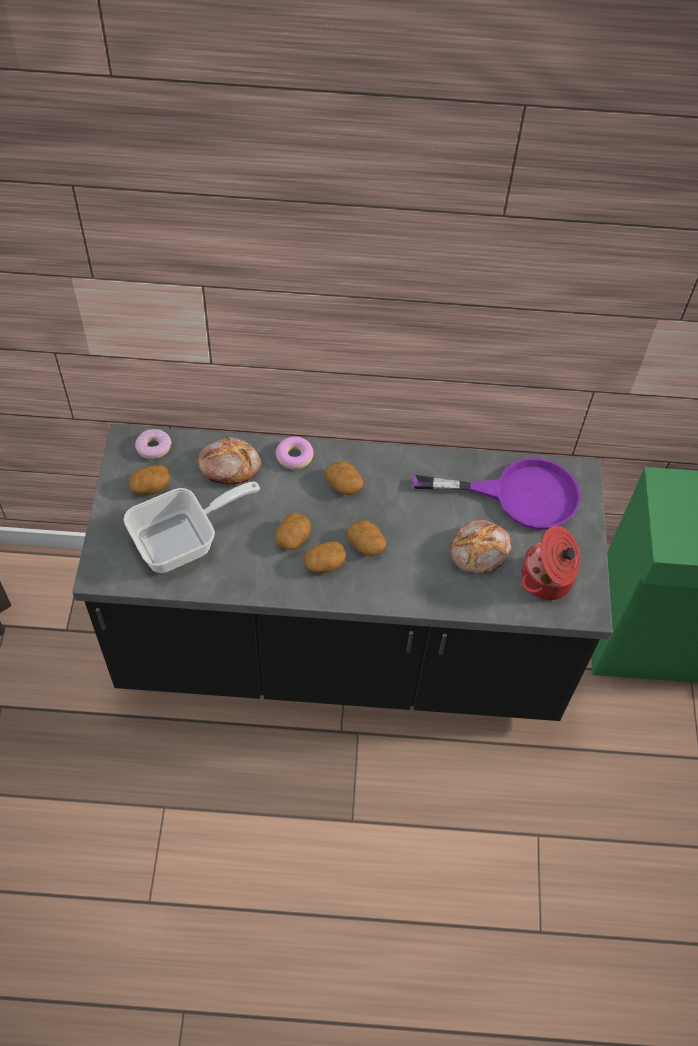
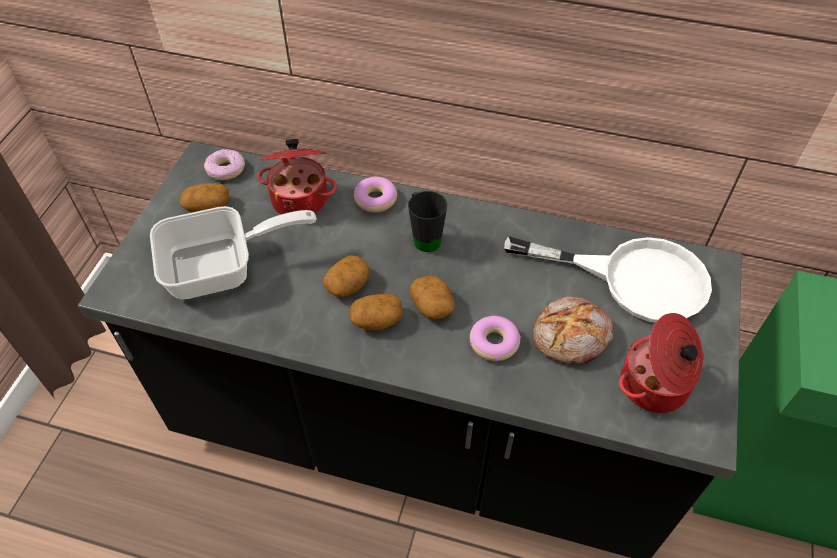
camera: 15 degrees right, 5 degrees down
(229, 465) = (300, 198): bread -> cooking pot
(344, 484) = (424, 236): potato -> black mug
(421, 566) = (494, 342): none -> donut
(519, 495) = (633, 279): purple frying pan -> white frying pan

